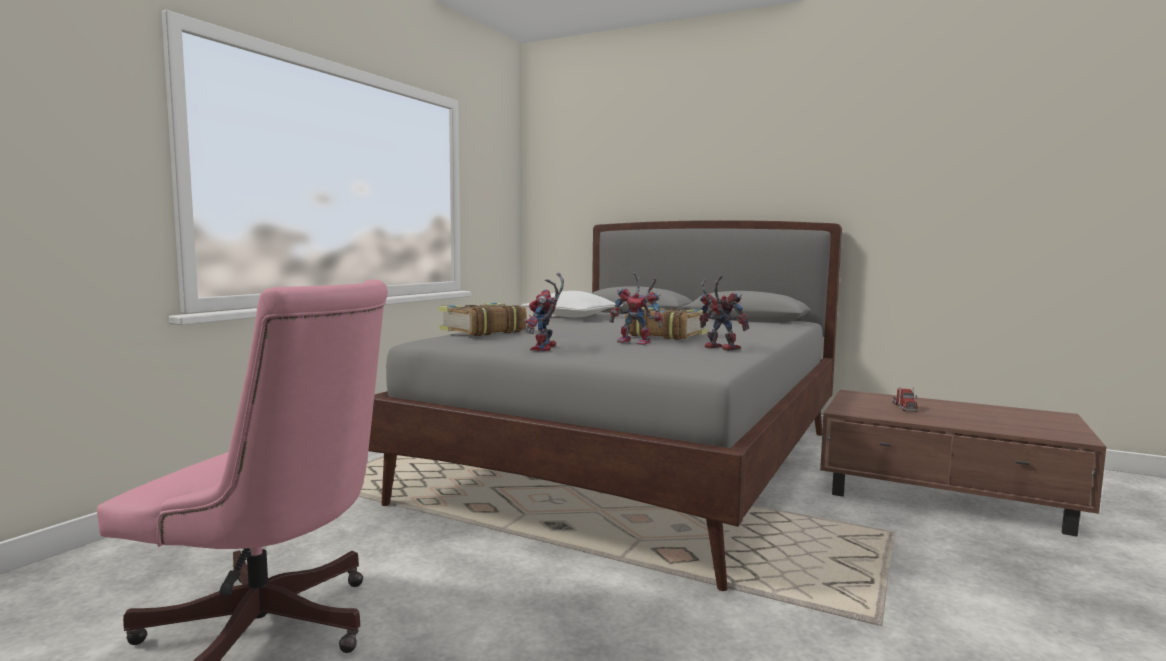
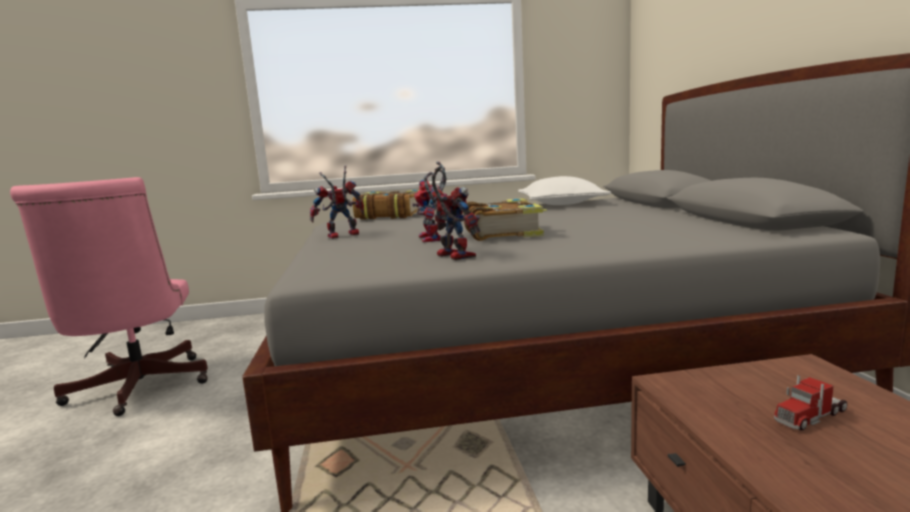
camera: 55 degrees right, 5 degrees up
(718, 348) = (451, 256): toy robot -> toy robot turned 45 degrees counterclockwise

